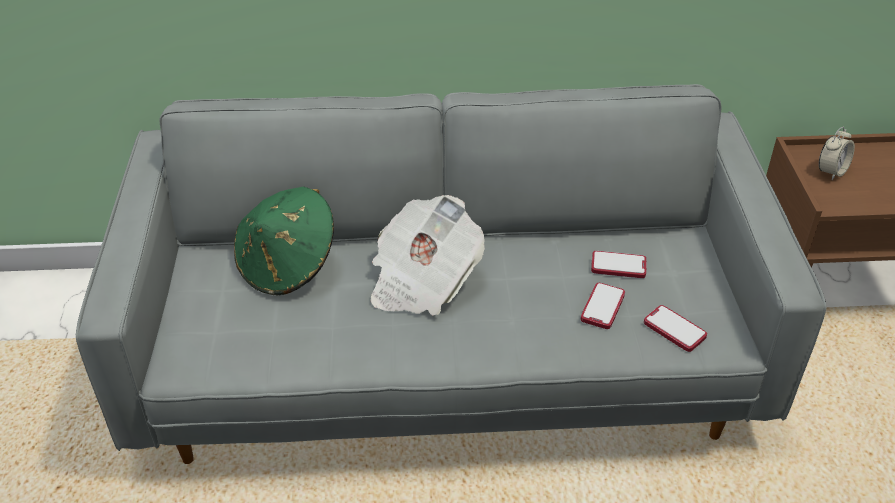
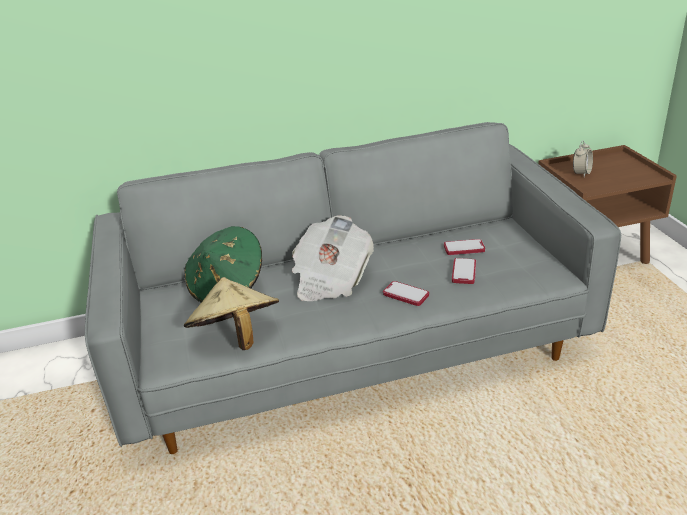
camera: 10 degrees left, 10 degrees down
(275, 347) = (236, 337): none -> beige hat
(674, 329) = (518, 276): phone -> phone (405, 294)

